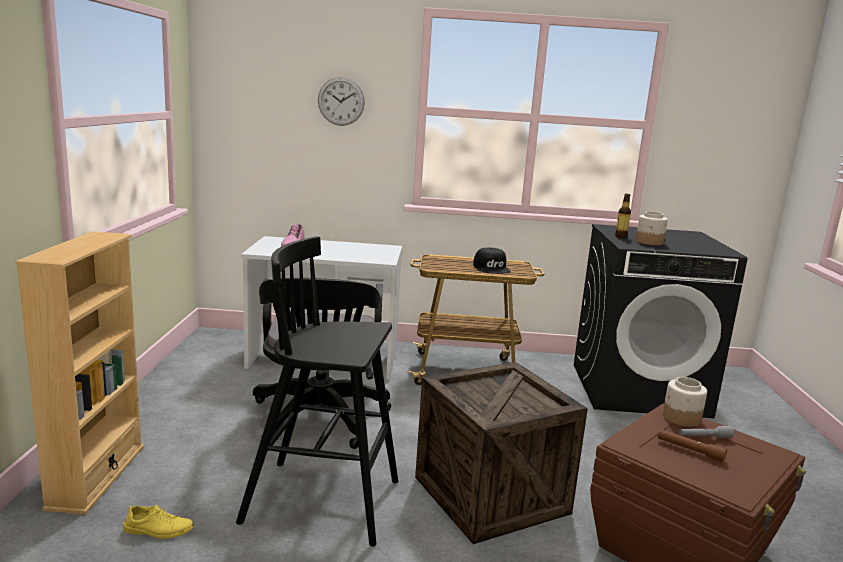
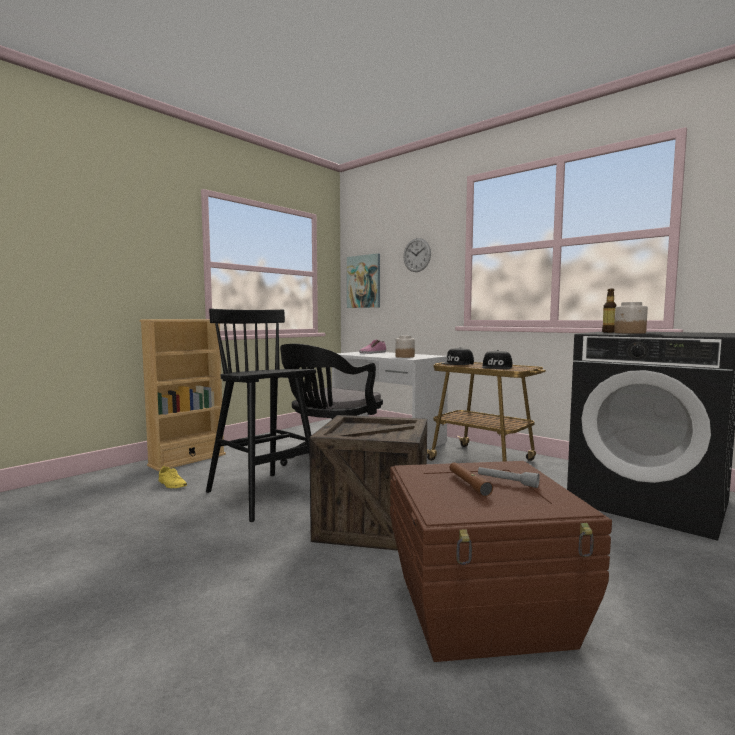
camera: 40 degrees right, 10 degrees down
(242, 127) = (364, 281): none -> picture
(440, 263) = (458, 363): none -> black cap
(681, 418) = (515, 469): jar -> jar (404, 356)

